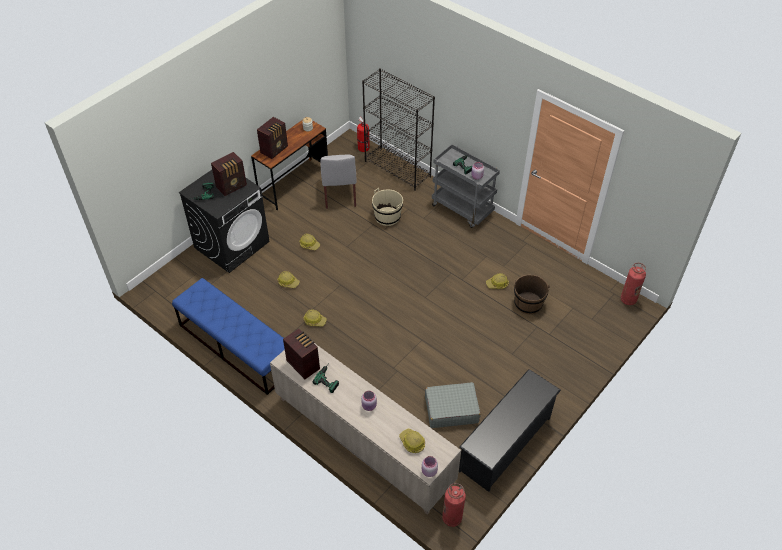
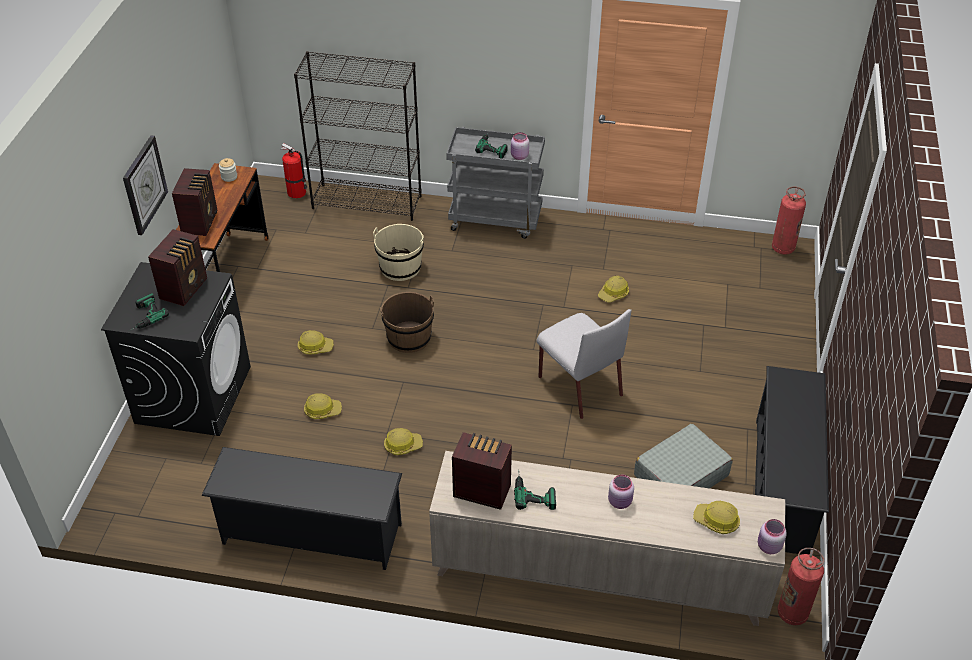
camera: 30 degrees left, 5 degrees down
(236, 346) = (311, 534): blue bench -> black shoe rack
(238, 120) = (144, 185): none -> wall clock
(339, 193) = (307, 263): grey chair -> grey chair (579, 385)
(528, 303) = (670, 301): brown bucket -> brown bucket (409, 338)

